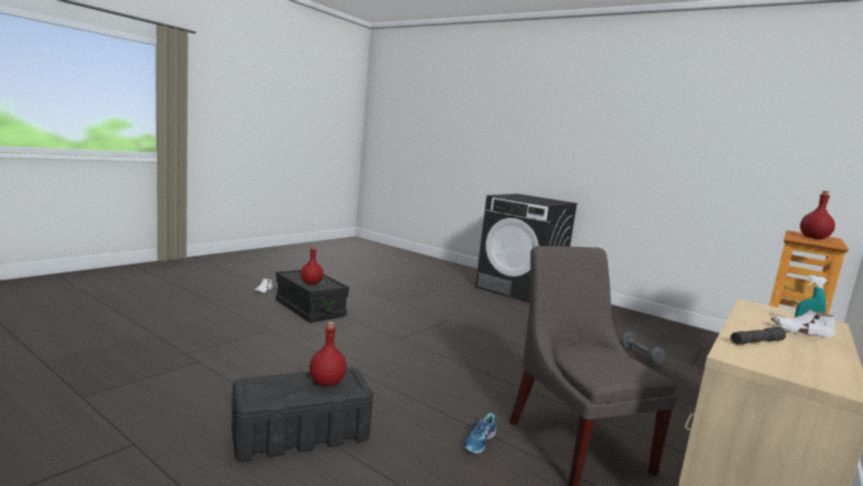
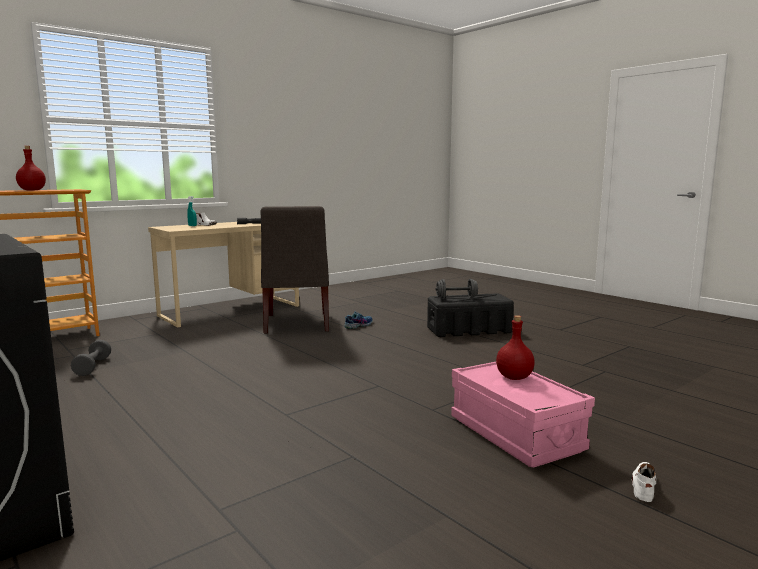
camera: 165 degrees left, 0 degrees up
(310, 309) = (515, 434): black storage box -> pink storage box
(326, 383) = (456, 298): red bottle -> grey dumbbell

